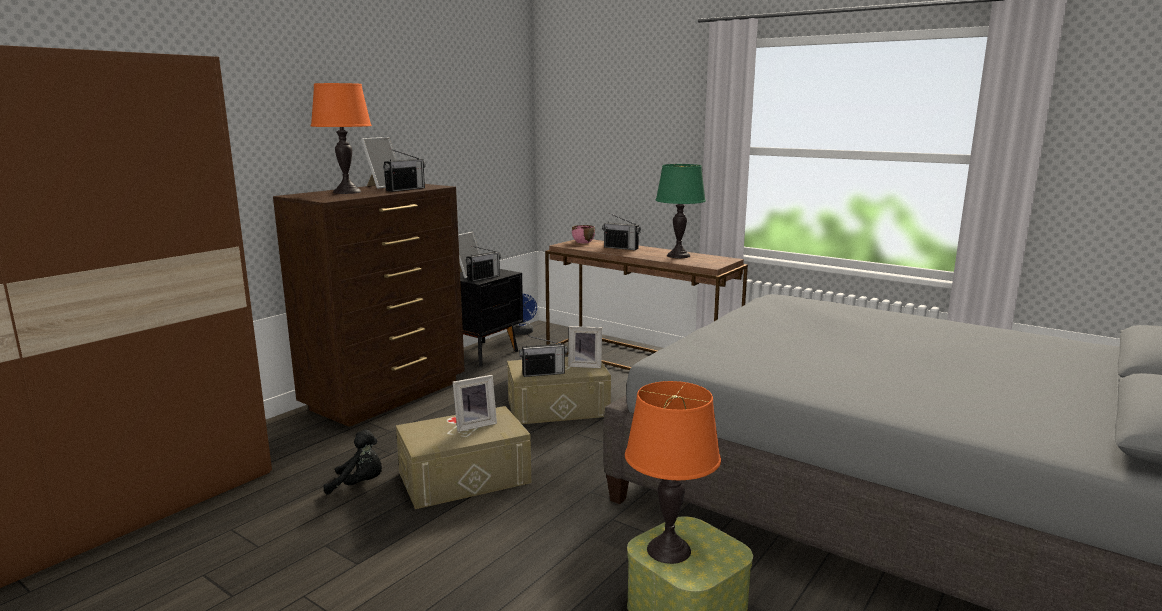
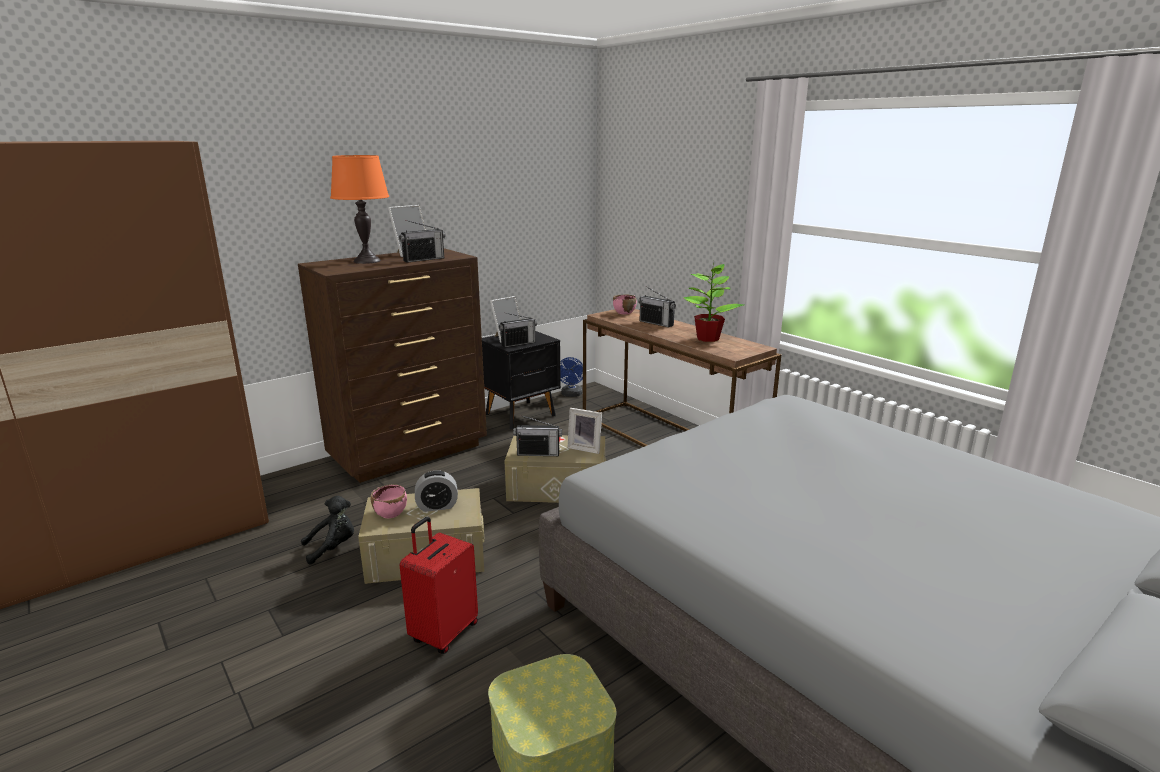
camera: 15 degrees right, 5 degrees up
(359, 484) = (333, 548): black plush toy -> black plush toy turned 45 degrees counterclockwise
(431, 435) = (390, 513): none -> pink bowl
(474, 424) = (437, 506): picture frame -> alarm clock
(524, 536) = (443, 633): none -> red suitcase
(668, 550) = (529, 695): orange table lamp -> none
(678, 256) = (708, 338): green table lamp -> potted plant

